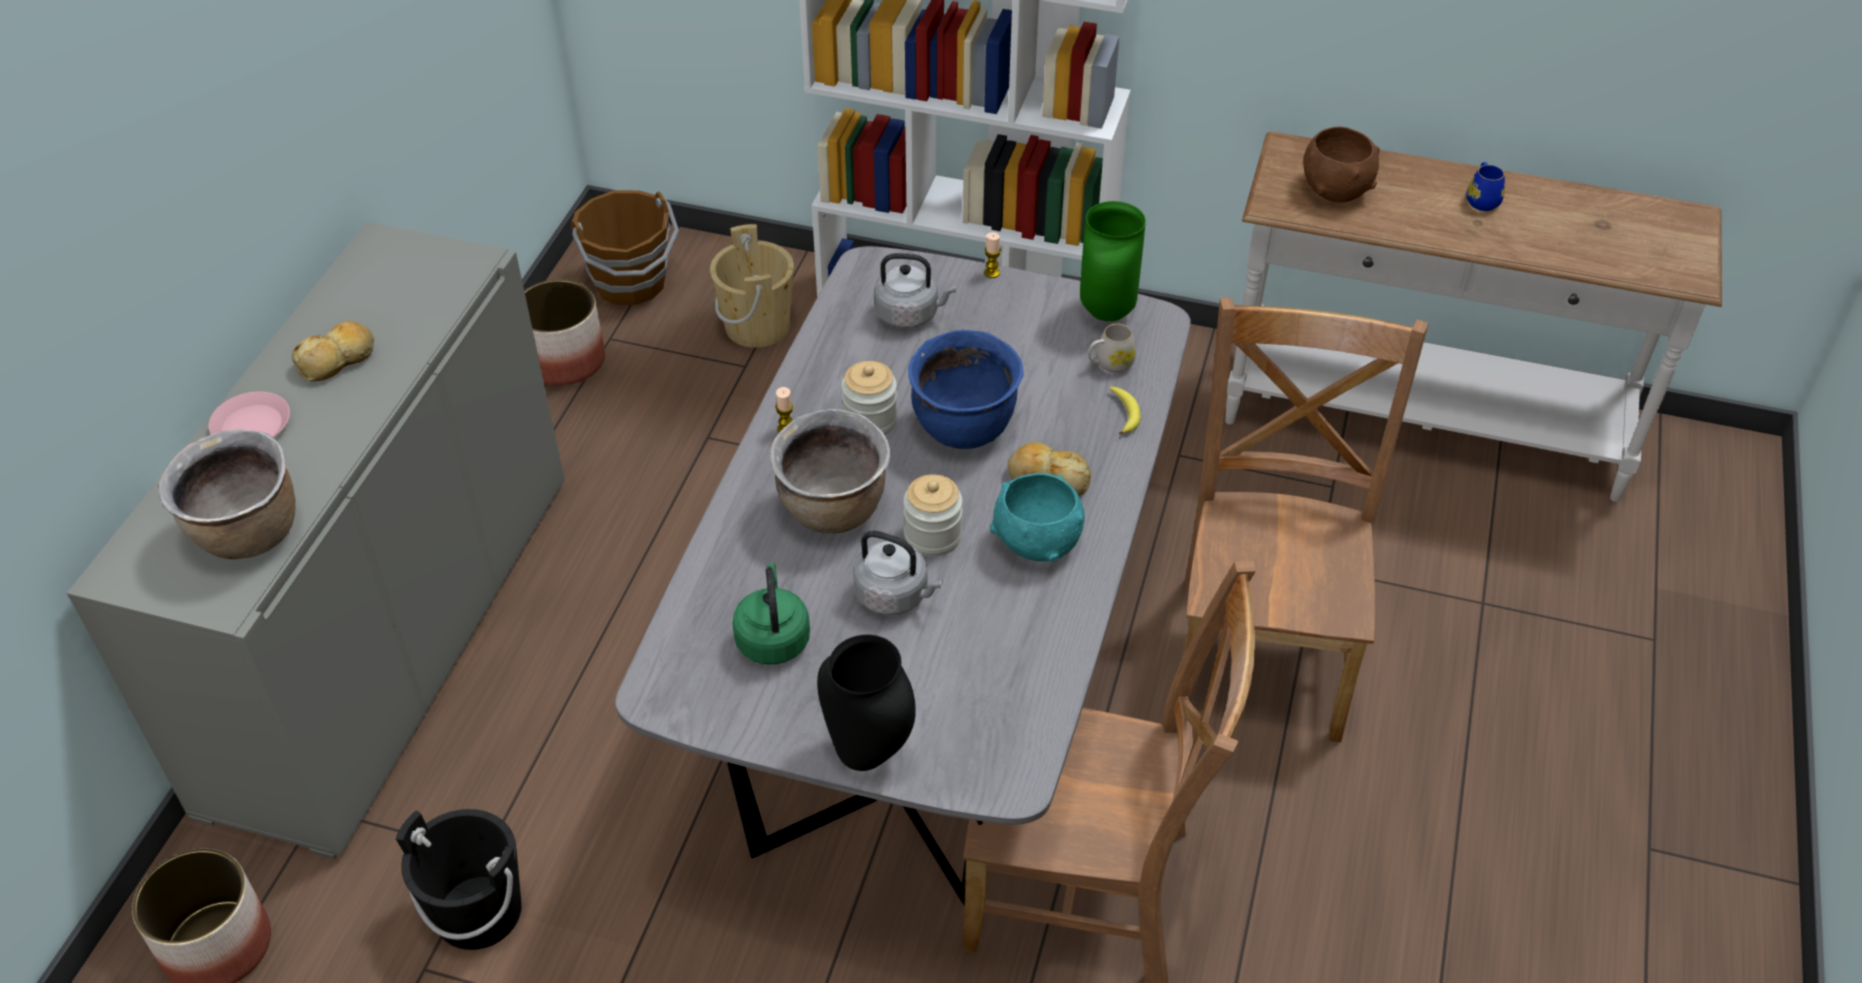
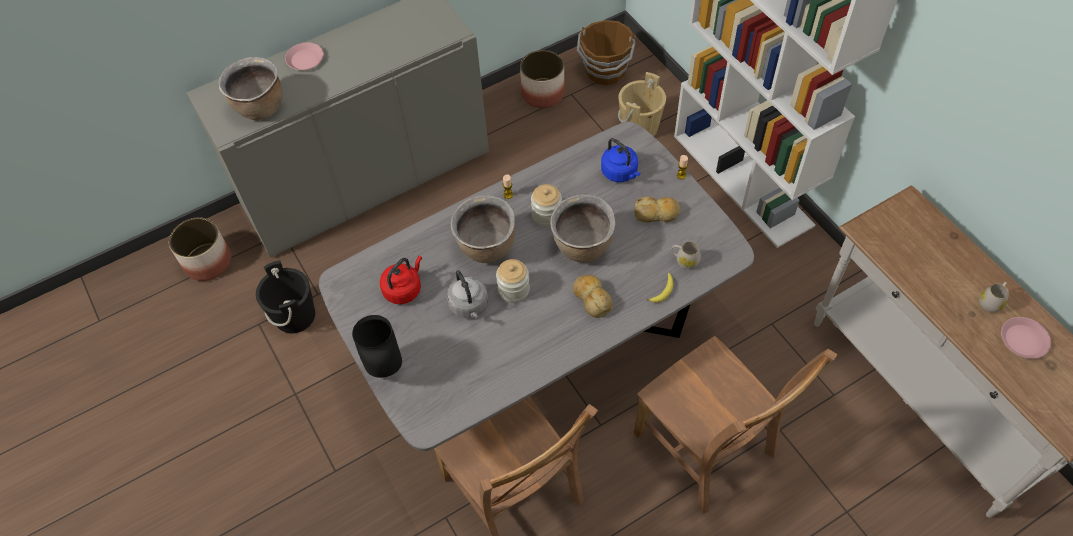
camera: 45 degrees right, 10 degrees up
(338, 360) = (361, 48): bread -> bread (657, 214)
(772, 638) = (404, 289): green kettle -> red kettle
(910, 314) = (620, 173): grey kettle -> blue kettle
(964, 428) = (583, 247): blue cooking pot -> brown cooking pot
(1037, 541) = (554, 325): turquoise bowl -> none
(1108, 313) = (714, 233): green vase -> none
(1263, 650) = (707, 449): brown chair -> brown chair turned 90 degrees clockwise
(1336, 189) = (910, 242): brown bowl -> none
(1481, 199) = (991, 302): blue mug -> white mug
(1553, 217) = (1023, 340): none -> pink plate

